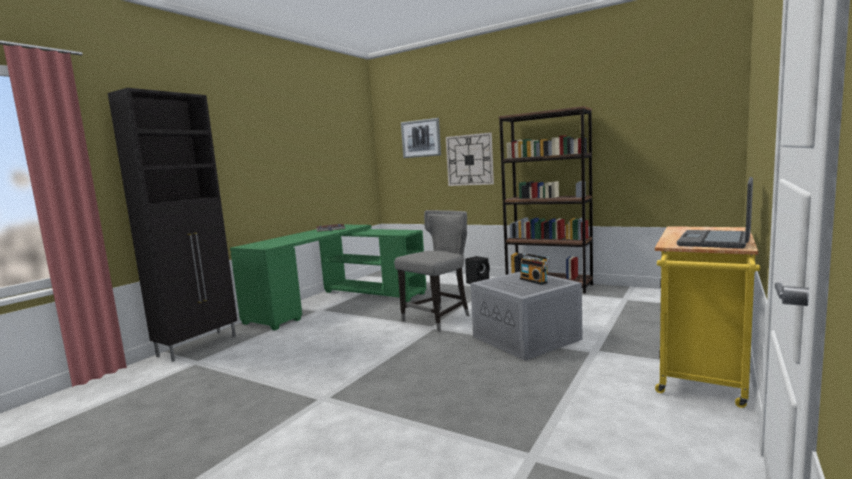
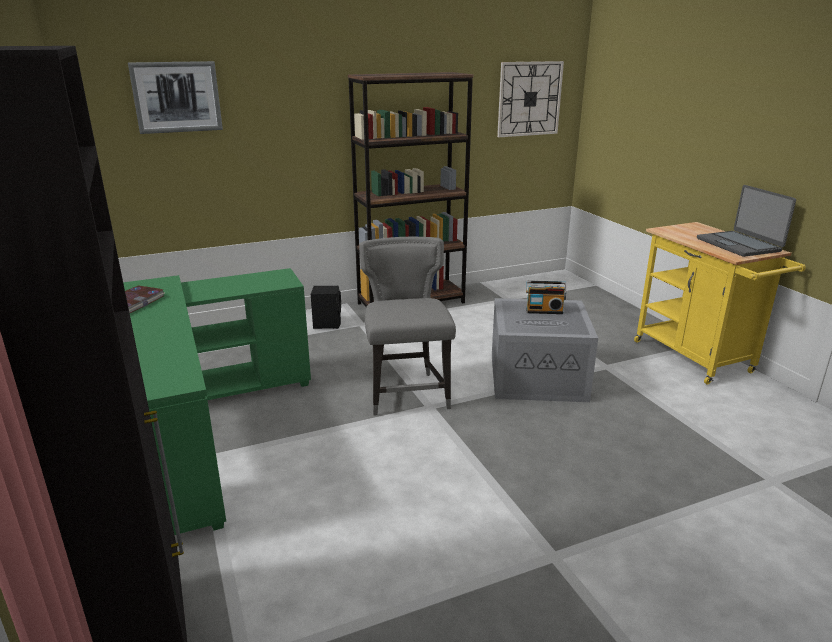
camera: 55 degrees left, 15 degrees up
(469, 160) = (277, 138): wall clock -> wall clock (529, 99)

